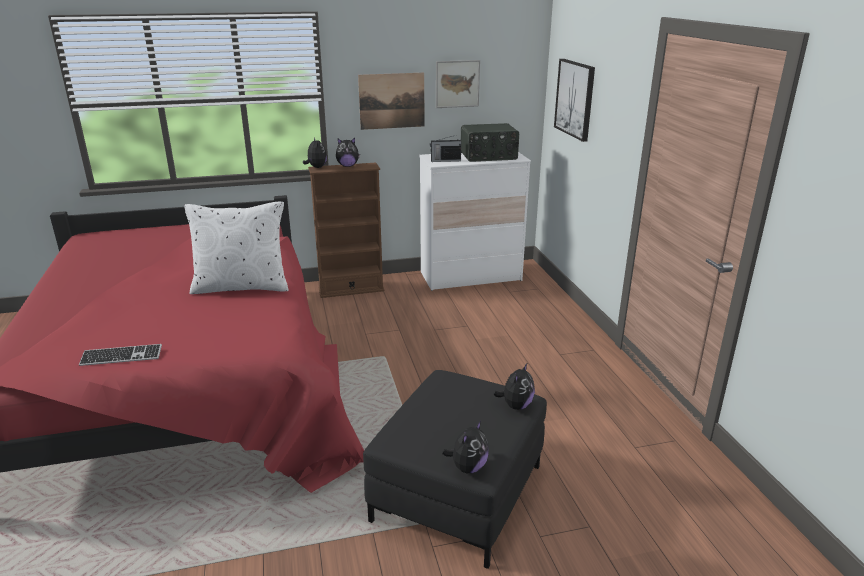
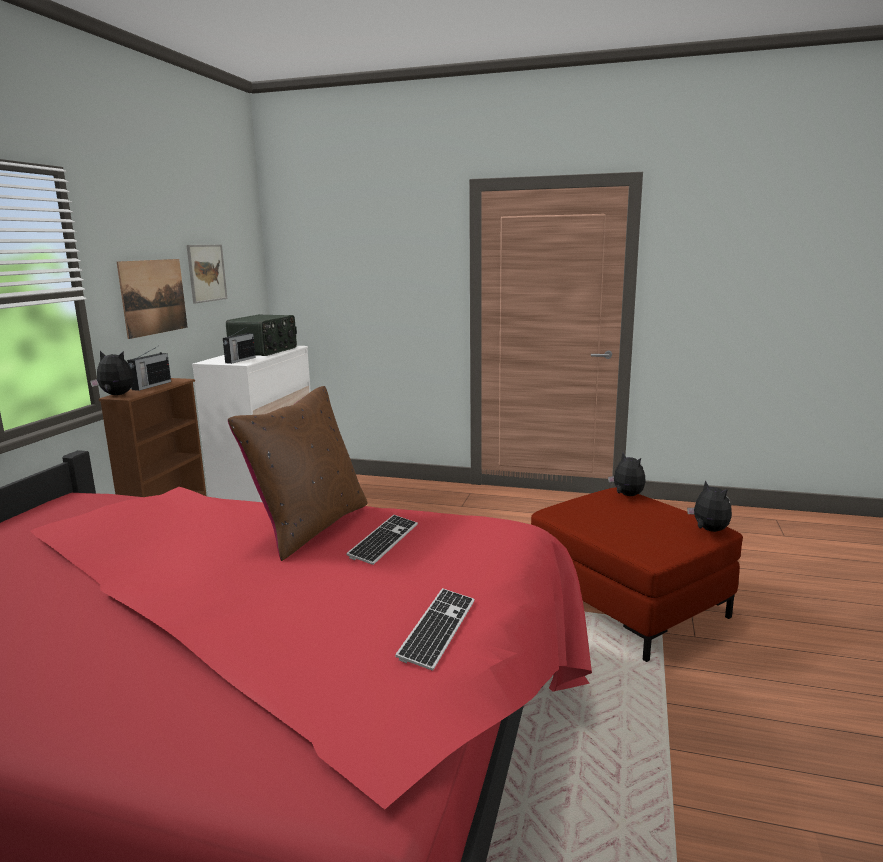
camera: 60 degrees left, 10 degrees down
(230, 312) = (384, 541): none -> keyboard
(242, 286) = (309, 526): white pillow -> brown pillow
(347, 166) = (151, 386): plush toy -> radio
(458, 492) = (625, 604): black ottoman -> red ottoman
(575, 99) = (336, 275): picture -> none

